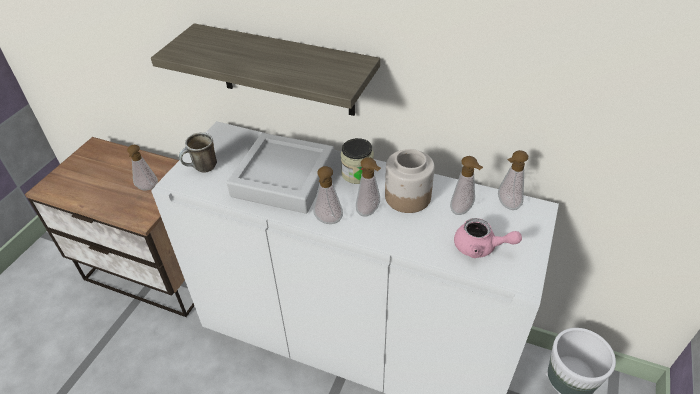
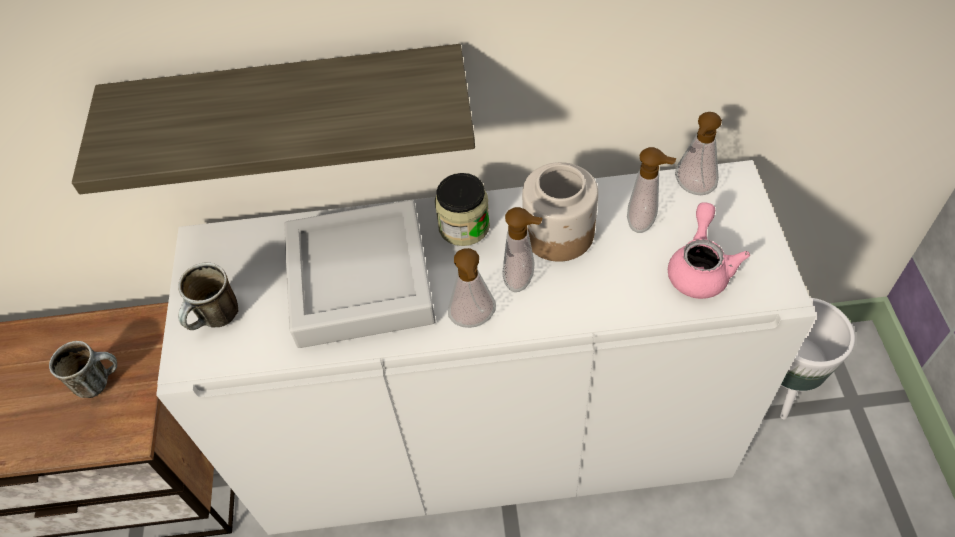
camera: 25 degrees left, 10 degrees up
(147, 189) = (99, 381): soap dispenser -> mug
(480, 247) = (700, 268): pink teapot -> pink teapot turned 75 degrees counterclockwise

